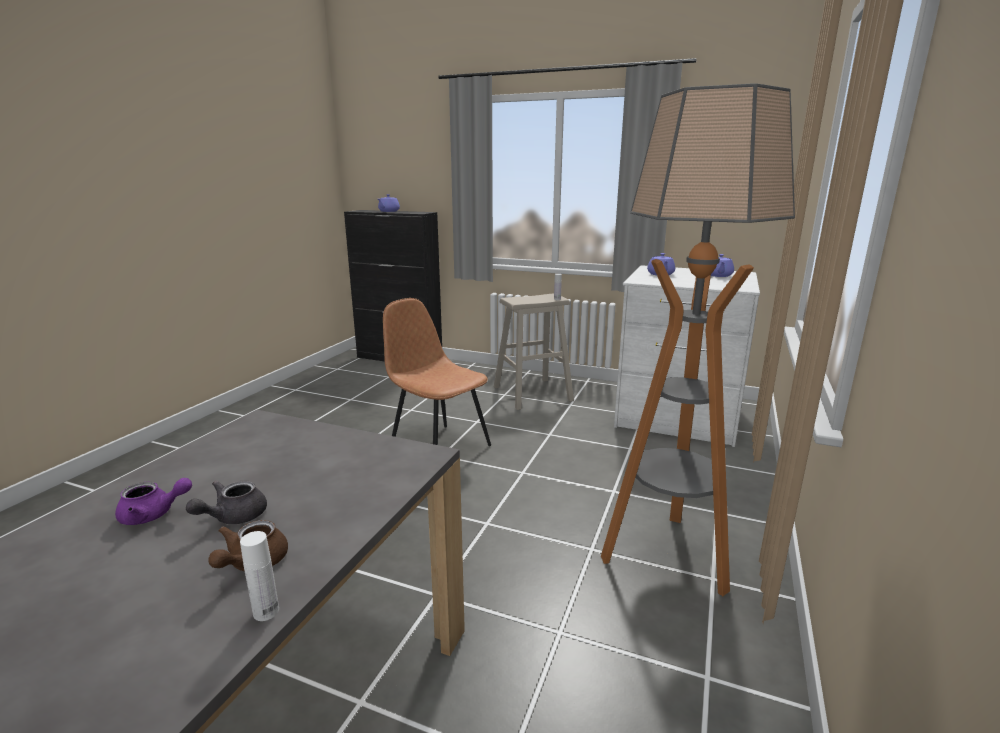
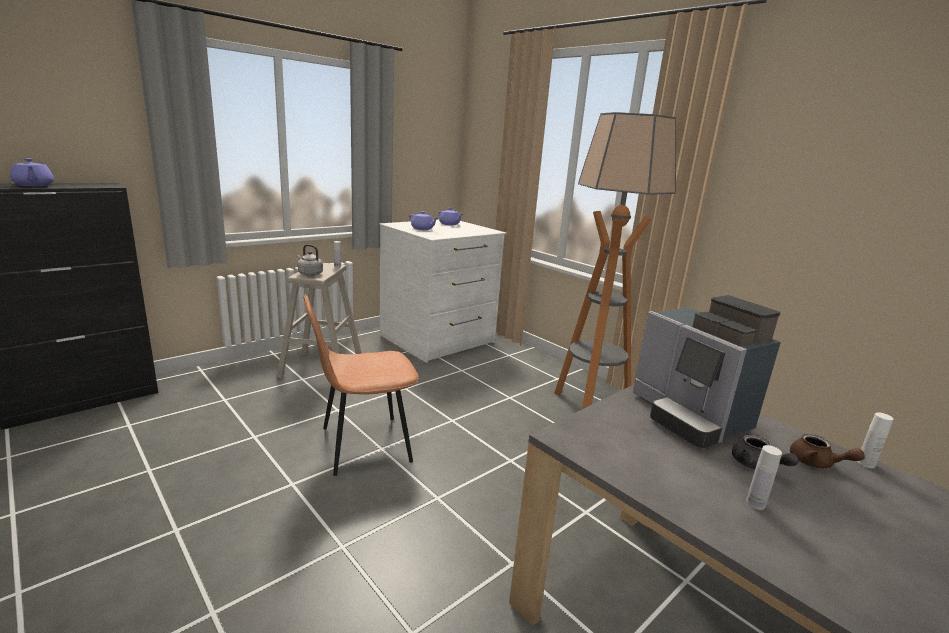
camera: 65 degrees left, 0 degrees up
(153, 515) = (755, 504): purple teapot -> white bottle
(337, 473) = (689, 417): none -> coffee machine
(519, 299) = (309, 274): none -> grey kettle

